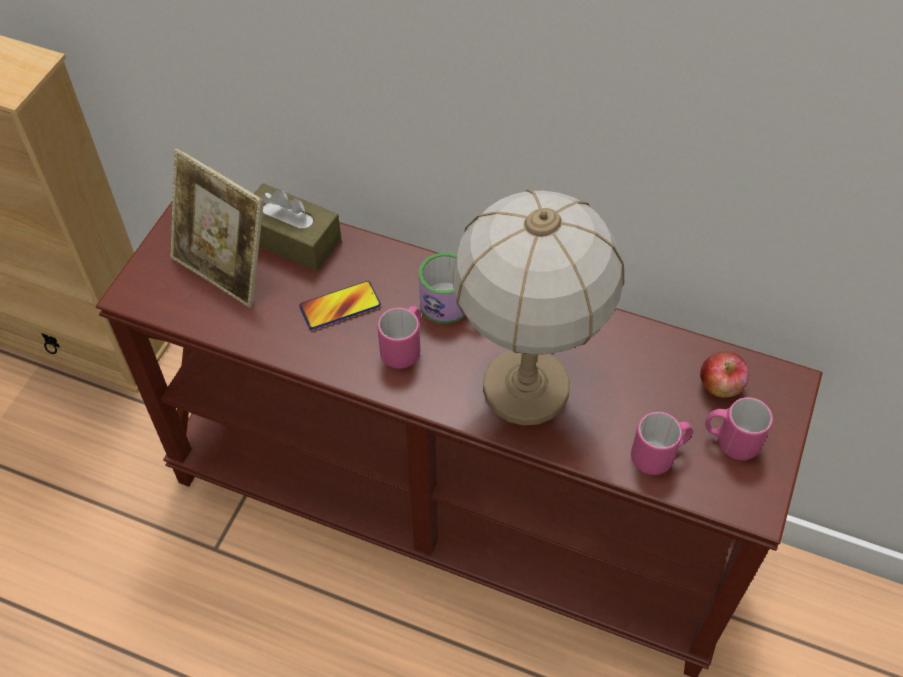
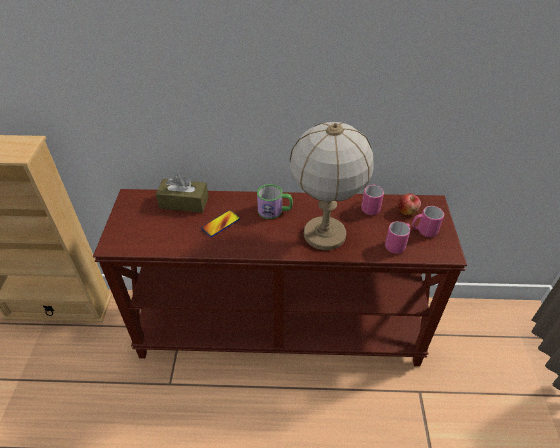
camera: 20 degrees left, 10 degrees down
(225, 270) = (156, 223): picture frame -> none
(404, 348) = (260, 233): pink mug -> pink mug (370, 207)

